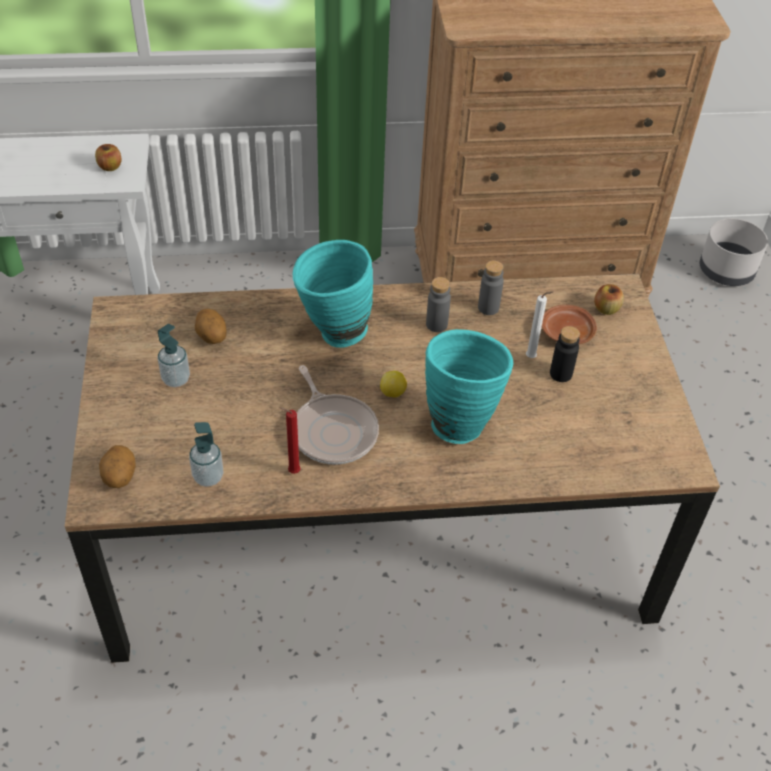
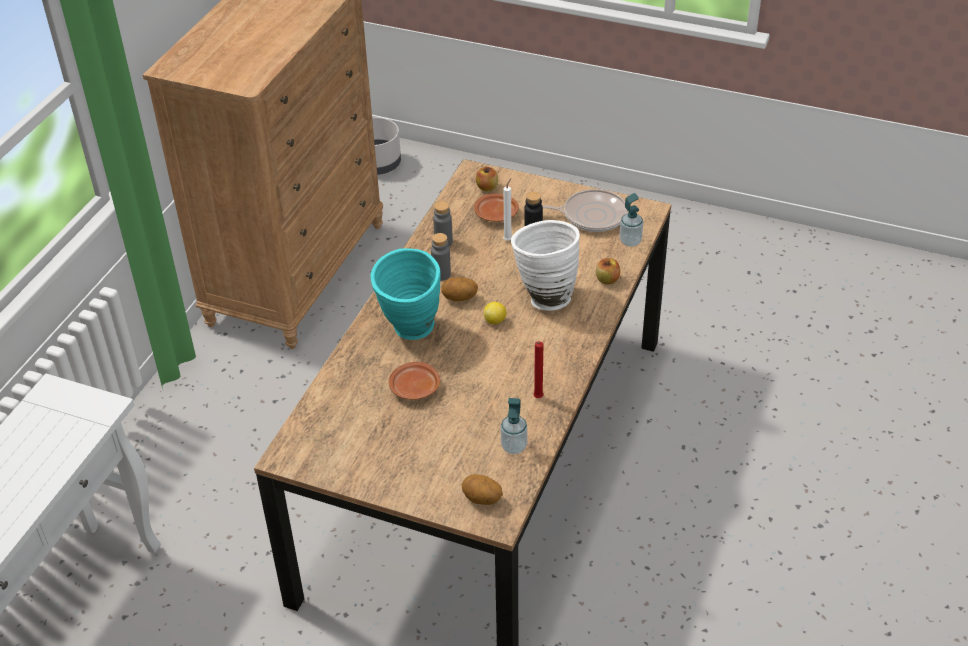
camera: 60 degrees left, 5 degrees down
(110, 167) = (75, 412): apple -> apple (607, 280)
(176, 379) = (396, 438): soap dispenser -> soap dispenser (630, 241)
(211, 337) = (363, 404): potato -> potato (459, 299)
(253, 367) = (414, 388): none -> brown plate
(333, 430) = (511, 364): frying pan -> frying pan (591, 215)
(460, 420) = (544, 296): turquoise vase -> white vase

